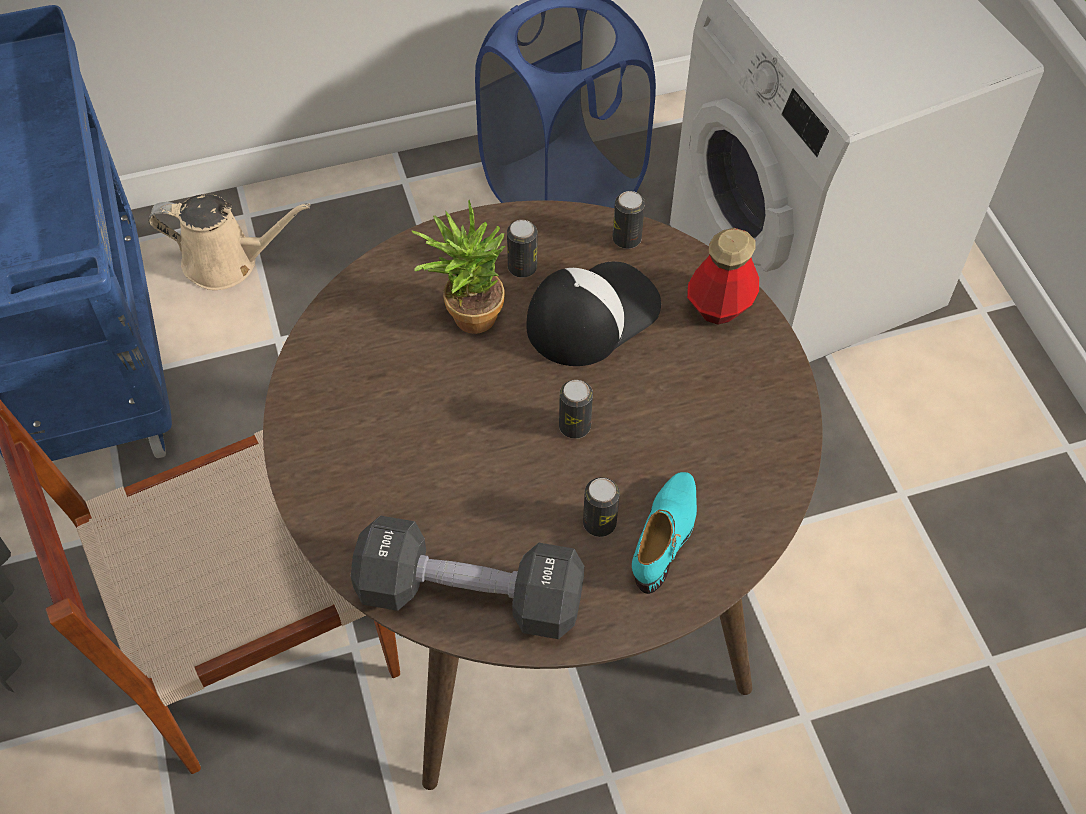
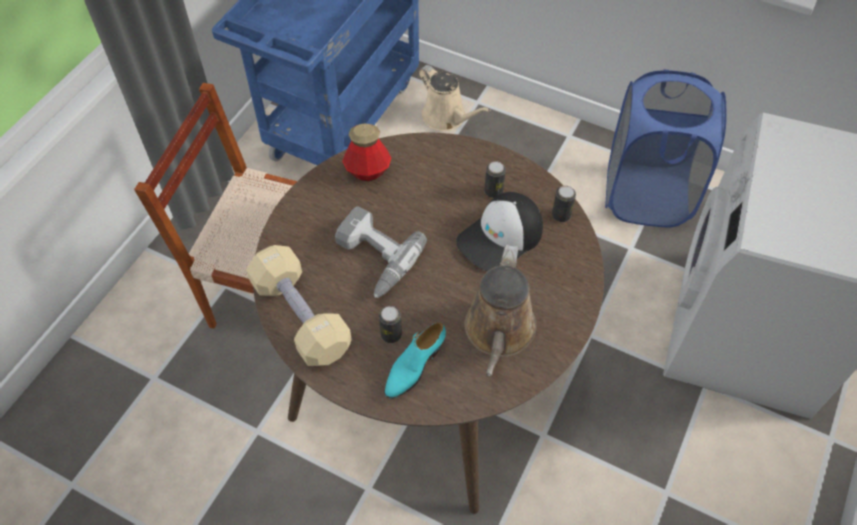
camera: 45 degrees right, 0 degrees up
(466, 314) = (442, 193): potted plant -> none
(470, 595) = (301, 317): black dumbbell -> beige dumbbell
(474, 454) = (372, 258): none -> power drill
(574, 426) = (431, 282): can -> none
(591, 314) = (500, 237): cap -> cap turned 135 degrees clockwise
(665, 535) = (414, 366): turquoise shoe -> turquoise shoe turned 150 degrees clockwise
(711, 421) = (499, 333): none -> brown watering can
(720, 306) = (570, 283): bottle -> bottle (368, 171)

